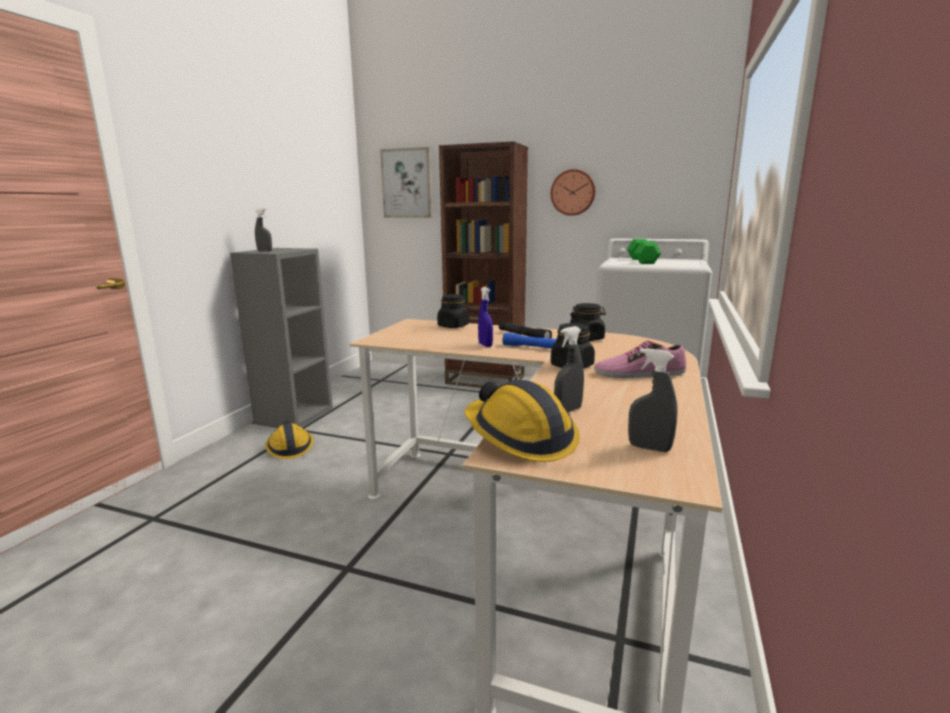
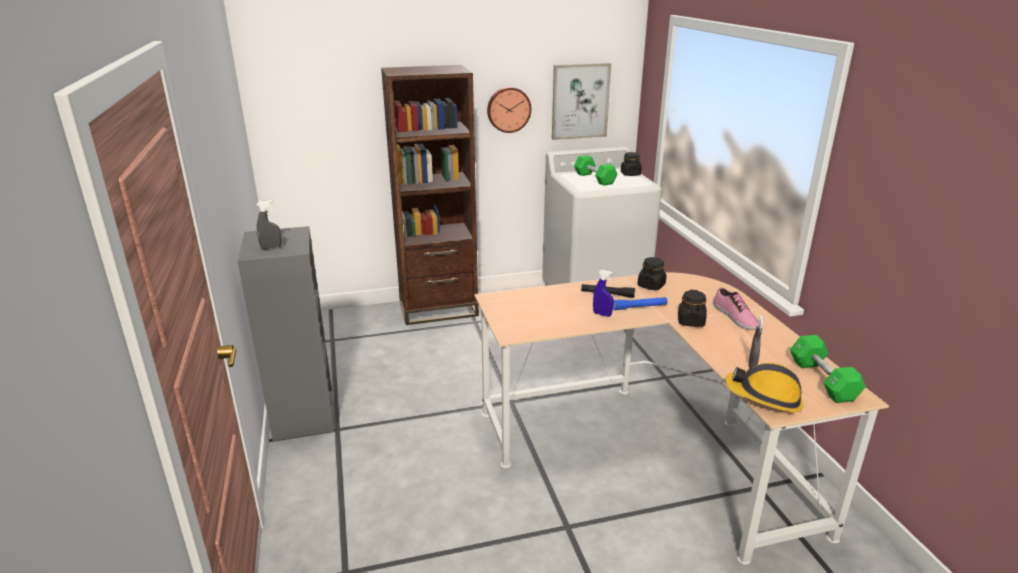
camera: 35 degrees left, 10 degrees up
(289, 447) = (359, 452): hard hat -> none
(407, 183) = (314, 105): picture -> picture (580, 101)
(453, 326) = (534, 295): black jar -> black jar (630, 174)
(639, 373) = (734, 317): shoe -> shoe turned 75 degrees counterclockwise
(649, 448) = (822, 380): grey spray bottle -> green dumbbell

